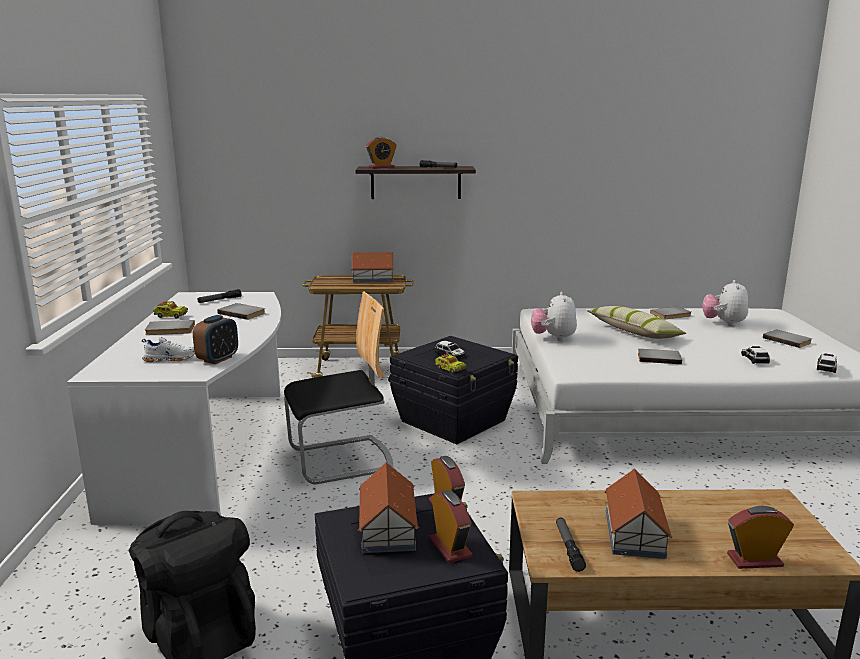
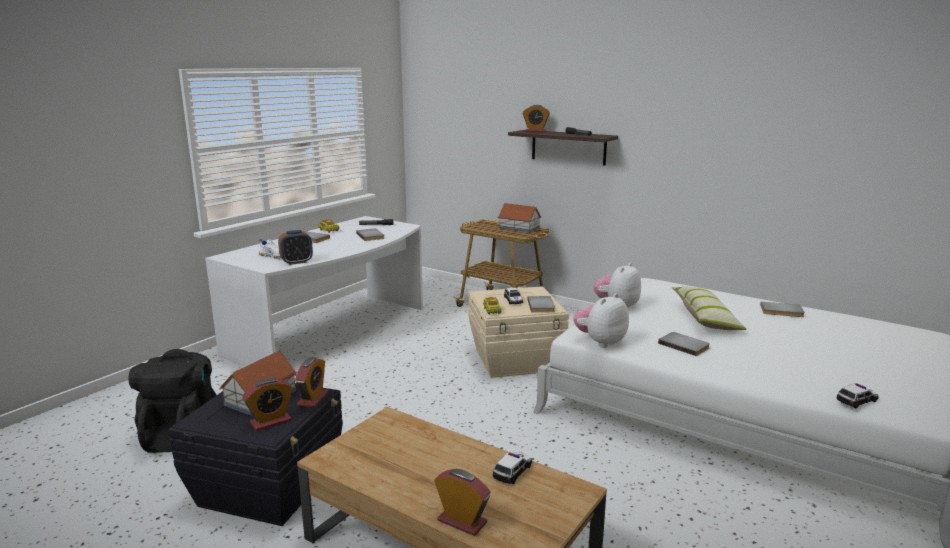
camera: 35 degrees right, 0 degrees up
(341, 460) = (396, 363): chair -> none
(450, 547) = (271, 422): alarm clock -> alarm clock turned 45 degrees clockwise
(454, 420) = (516, 360): black storage box -> beige storage box
(568, 548) = (351, 455): flashlight -> none
(635, 533) = (413, 465): toy house -> none
(724, 323) = (830, 332): plush toy -> plush toy (600, 342)
(754, 359) = (786, 371): toy car -> toy car (512, 471)
(787, 340) = (869, 364): grey book -> grey book (542, 306)

